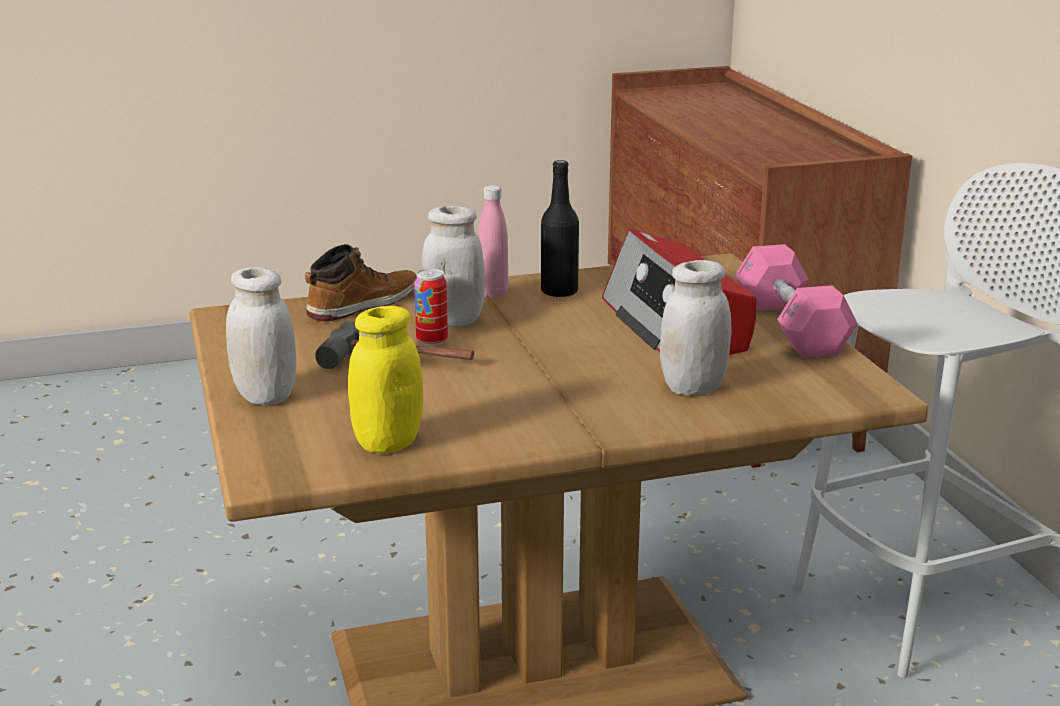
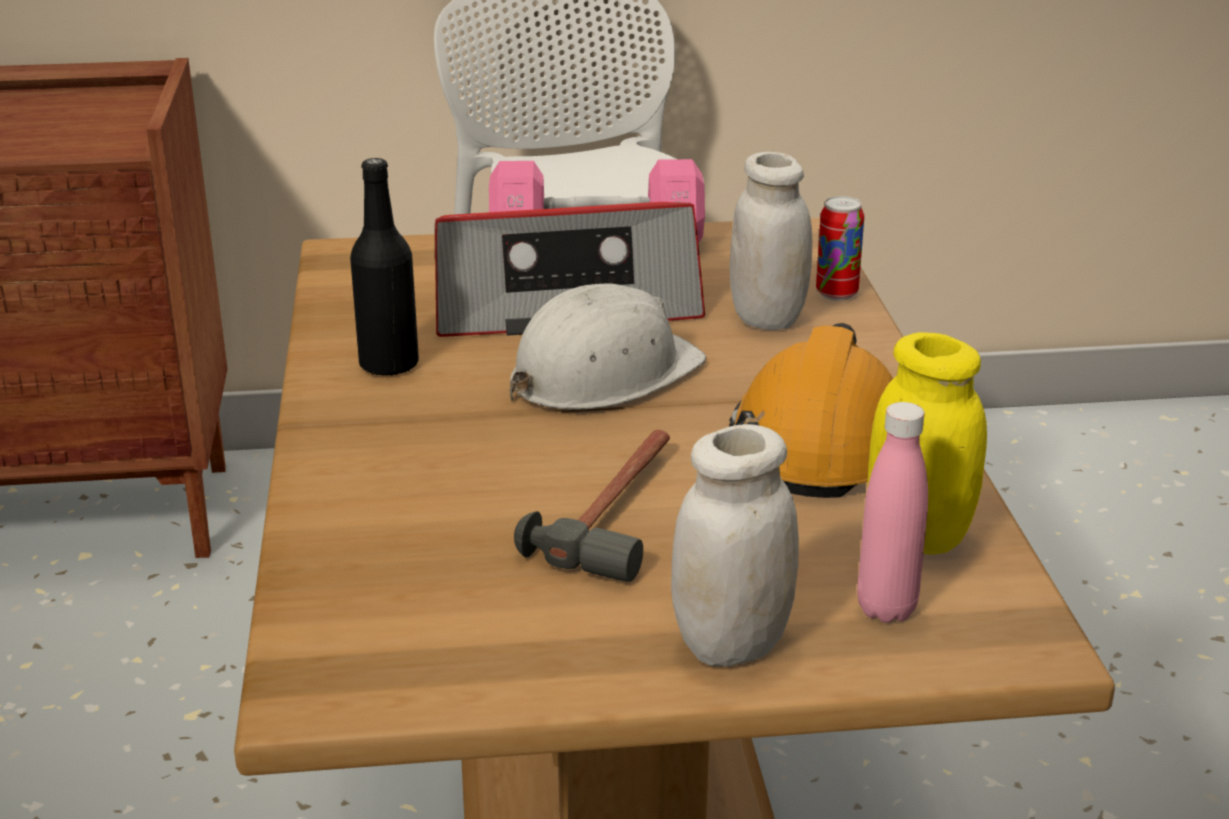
camera: 80 degrees left, 5 degrees up
(362, 305) = (346, 536): boot -> none
(432, 341) = (545, 479): can -> can (836, 293)
(454, 320) = (463, 455): white jar -> none
(493, 294) = (366, 415): pink bottle -> pink bottle (886, 608)
(503, 411) = (821, 442): none -> orange hard hat
(574, 344) = (602, 374): none -> white hard hat

